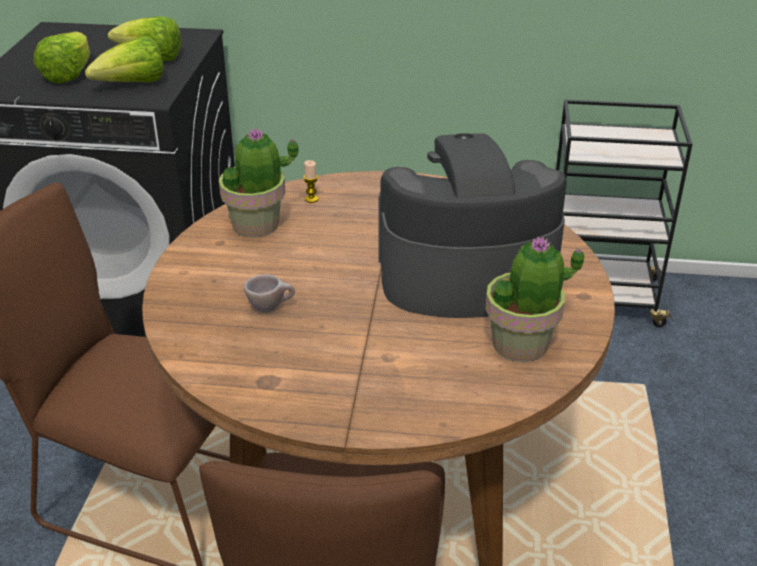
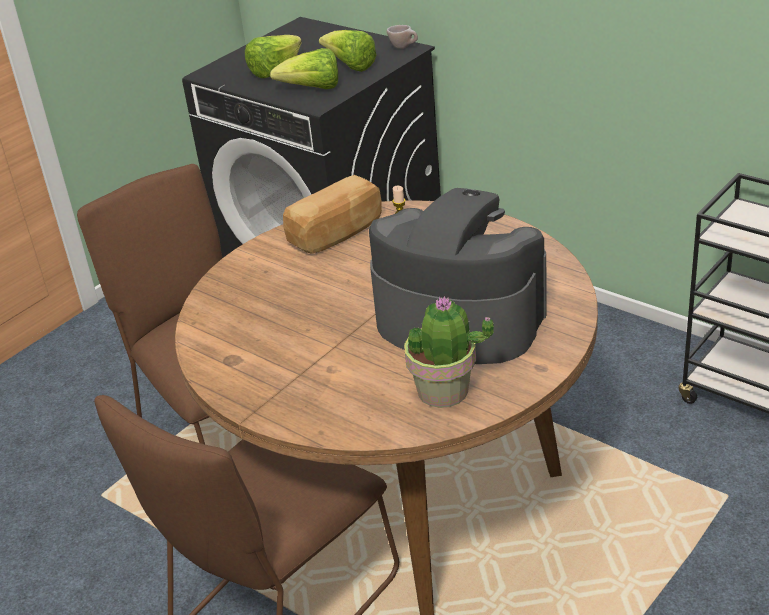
camera: 35 degrees right, 0 degrees up
(256, 225) = (337, 233): potted plant -> bread
(270, 308) = (285, 304): beige cup -> beige cup (404, 47)

